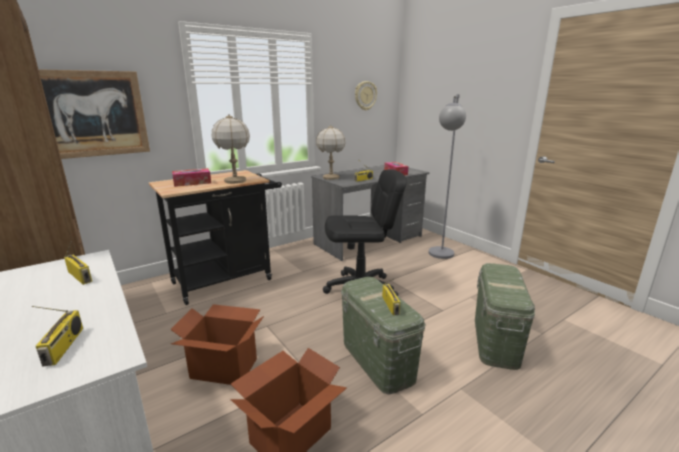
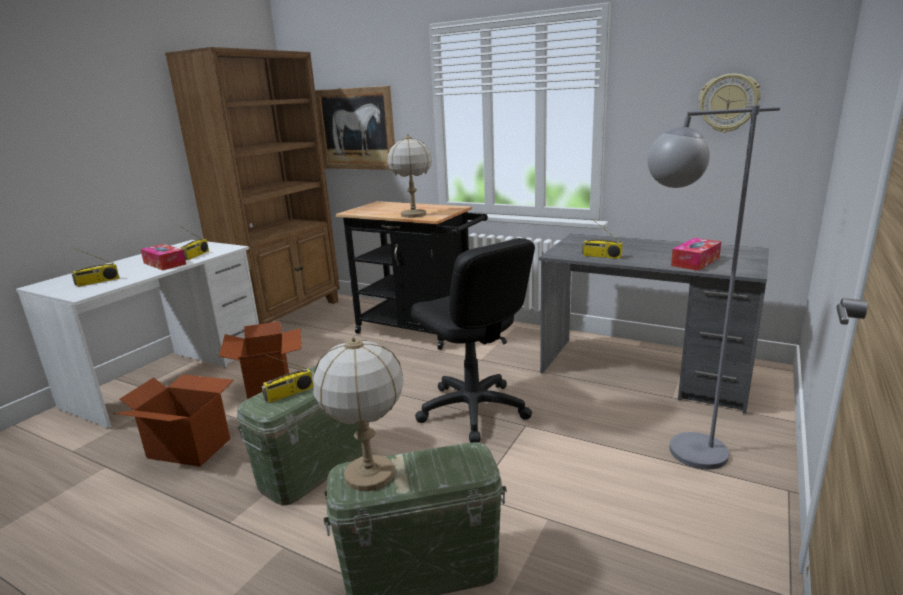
camera: 65 degrees right, 0 degrees up
(192, 183) = (388, 208): tissue box -> tissue box (164, 263)
(331, 177) = (579, 242): table lamp -> table lamp (369, 475)

